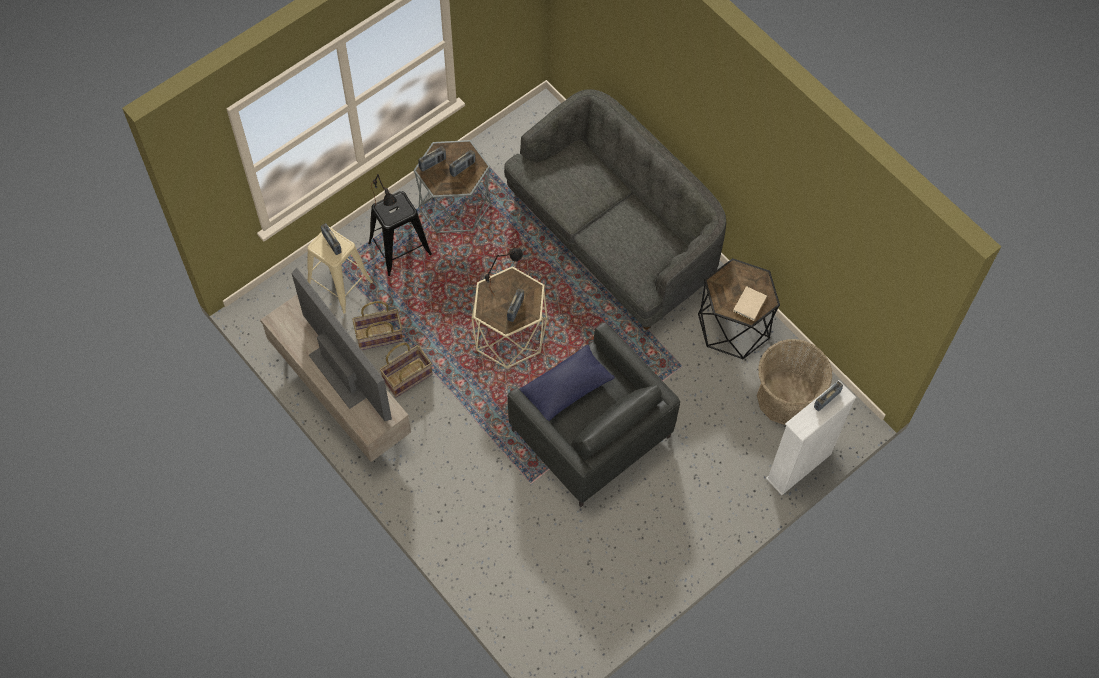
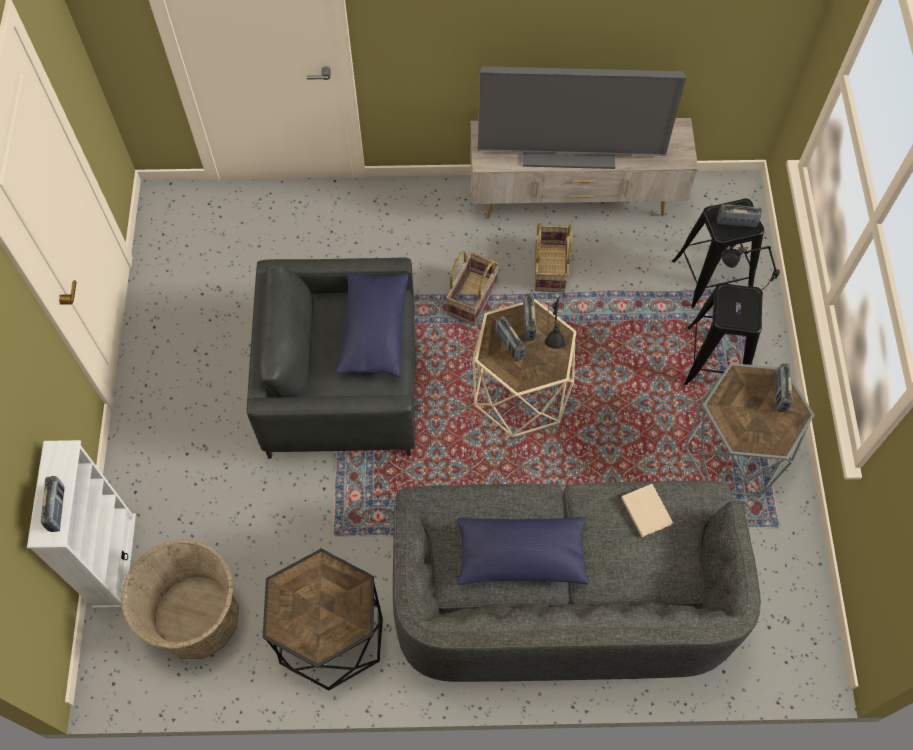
camera: 130 degrees right, 0 degrees up
(339, 284) = (712, 277): beige stool -> black stool
(379, 336) = (618, 273): basket -> basket (471, 297)
(462, 168) = (749, 421): radio -> radio (528, 323)
(631, 225) = (521, 556): none -> blue pillow
(748, 305) = (295, 599): beige book -> beige book (646, 509)

